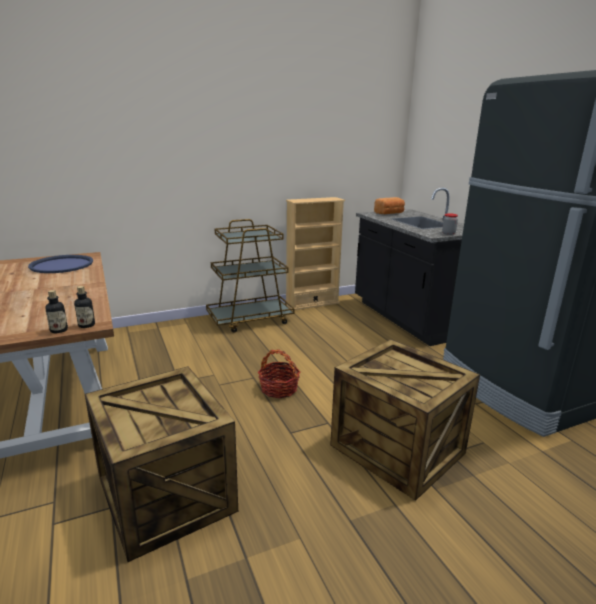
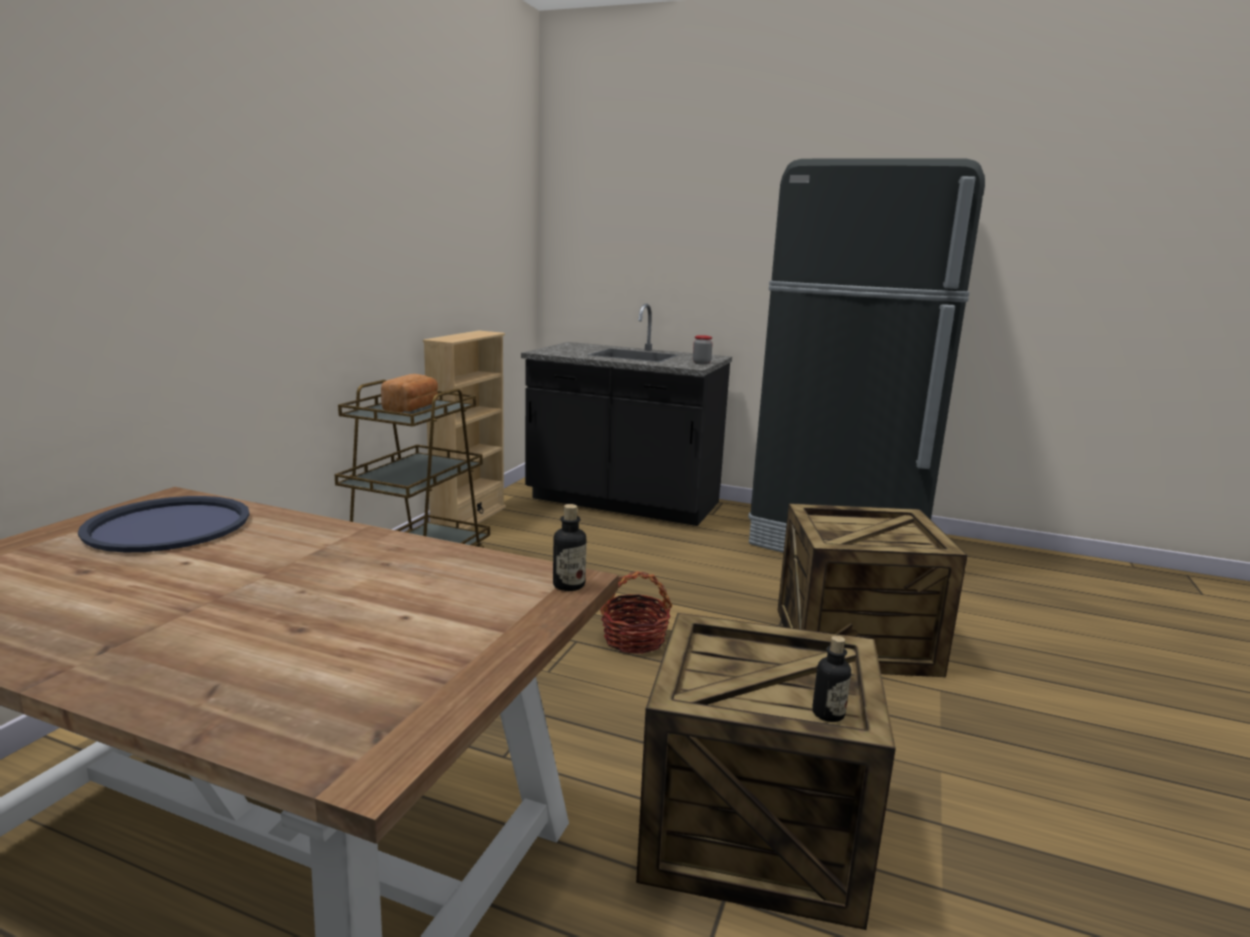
camera: 45 degrees left, 5 degrees down
(59, 330) = (552, 607): bottle -> bottle (828, 713)
(389, 213) = (565, 349): bread -> bread (412, 408)

